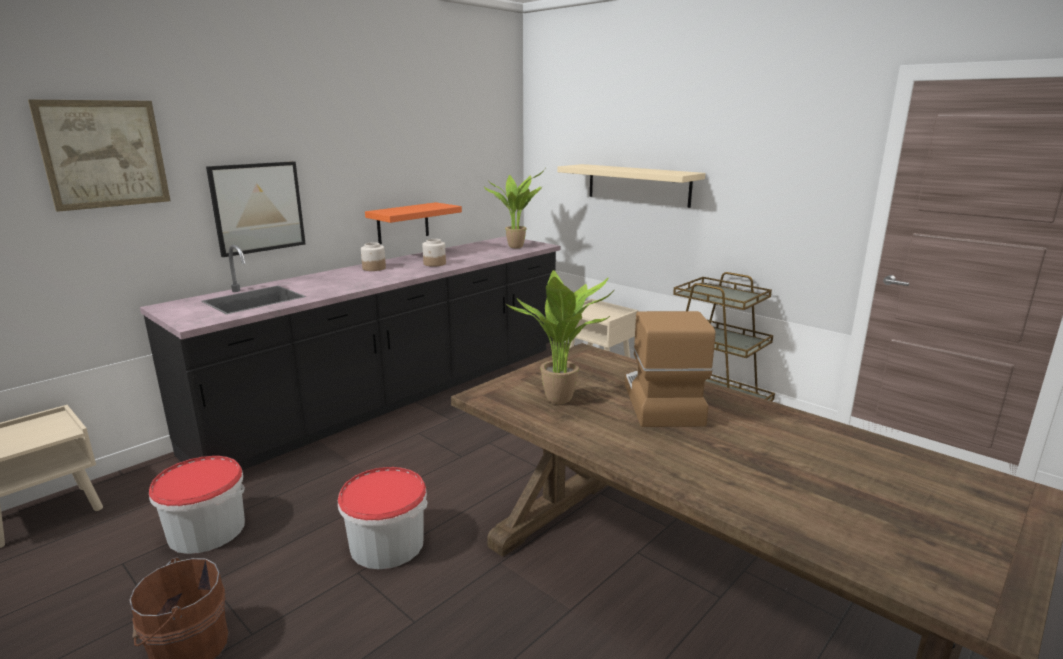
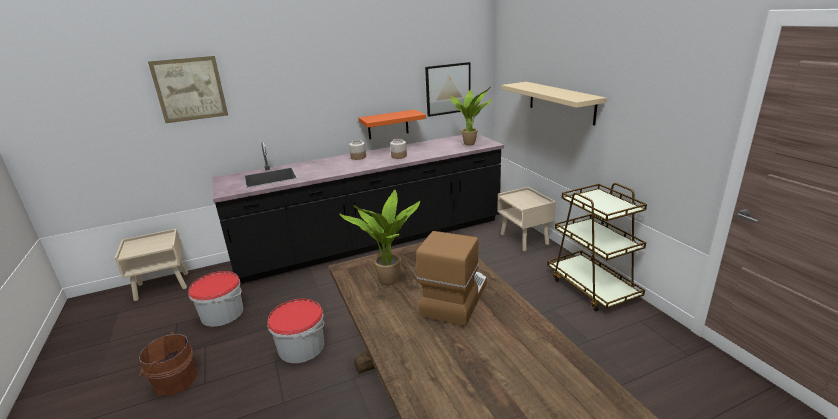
camera: 25 degrees right, 5 degrees up
(258, 207) = (283, 117): picture -> picture (448, 89)

